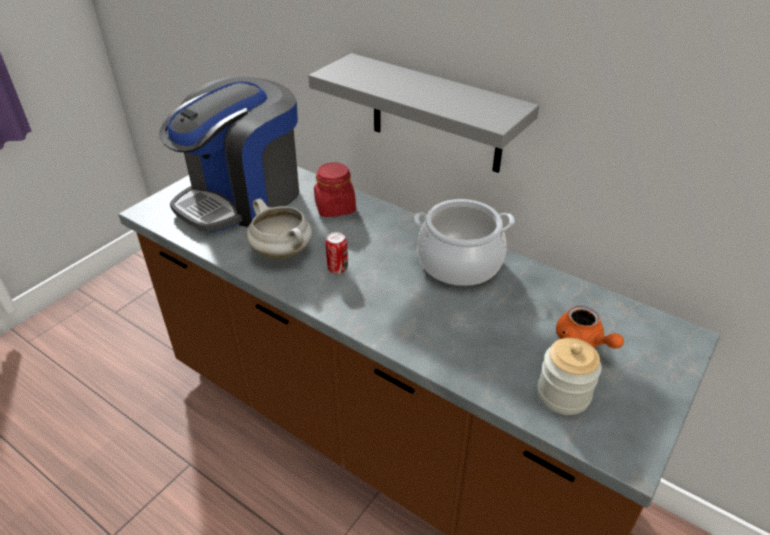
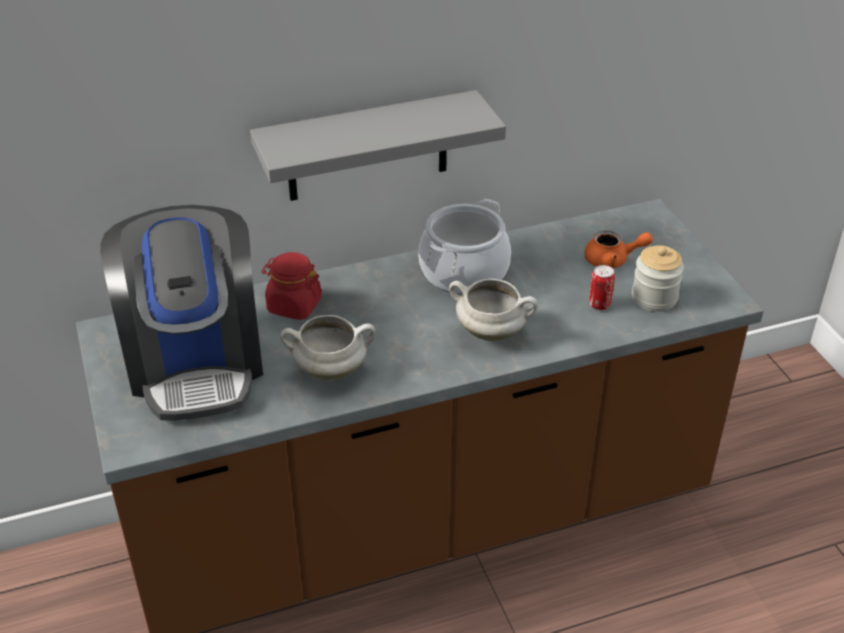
camera: 55 degrees left, 0 degrees up
(337, 268) = (395, 344): can -> can (599, 305)
(403, 311) = (492, 332): none -> white cooking pot

